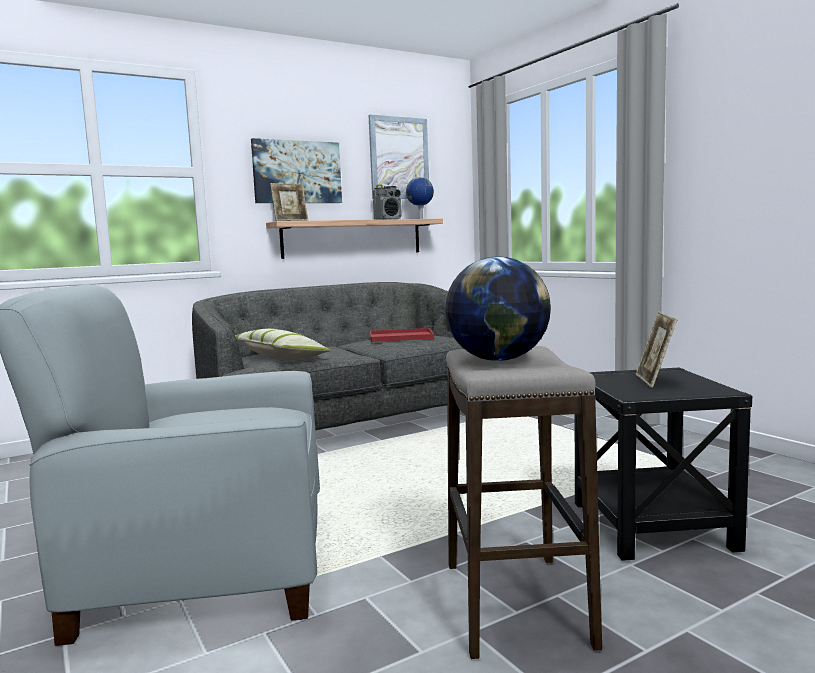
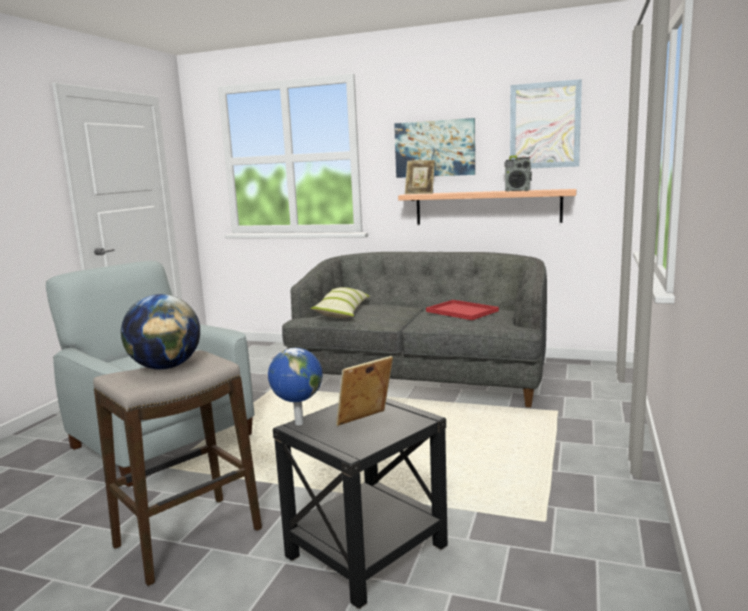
camera: 50 degrees right, 5 degrees up
(420, 219) = (555, 190): globe -> globe (298, 423)

